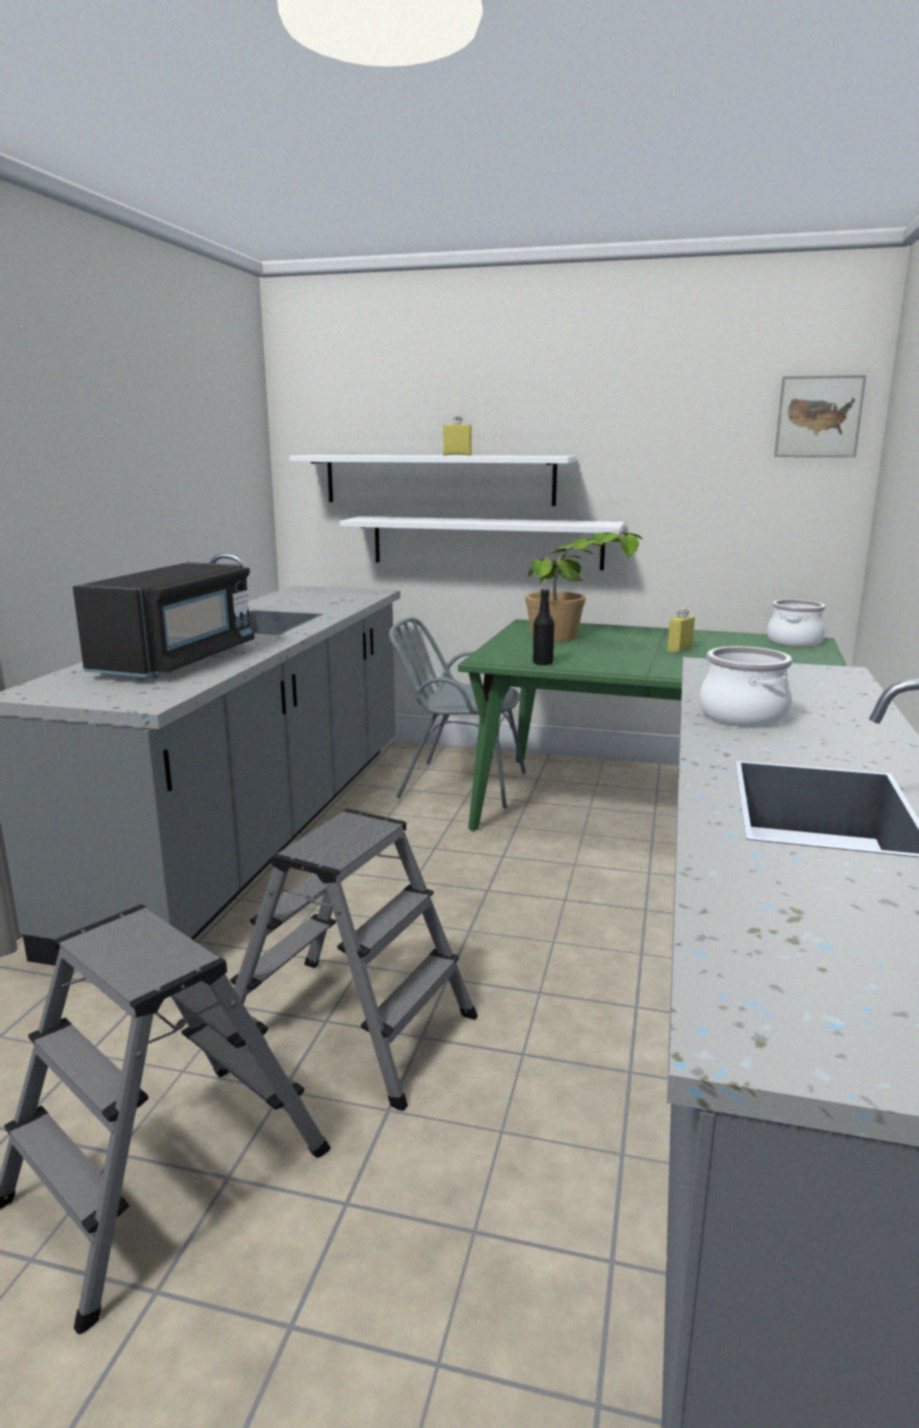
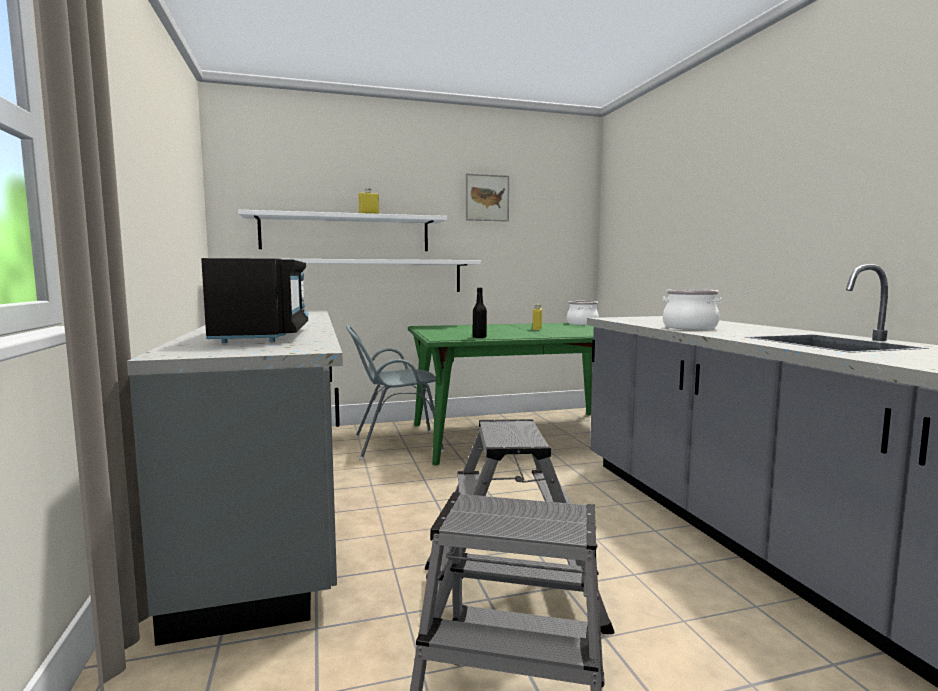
camera: 30 degrees left, 10 degrees down
(572, 640) = (469, 330): potted plant -> none
(818, 416) = (570, 201): picture -> picture (487, 198)

